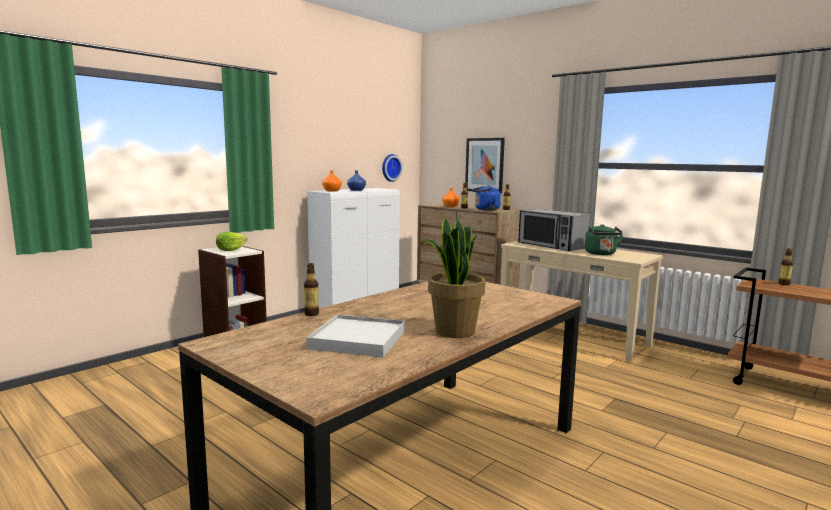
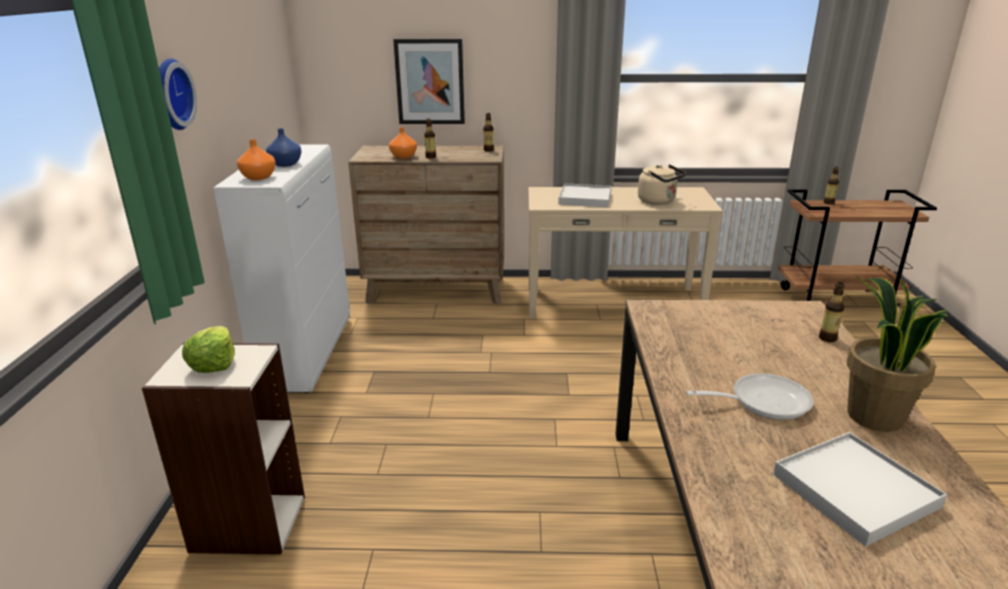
camera: 40 degrees left, 15 degrees up
(311, 314) = (698, 468): bottle -> bottle (827, 338)
(390, 167) = (275, 101): wall clock -> wall clock (169, 94)
(409, 311) = (762, 401): none -> frying pan
(485, 209) = (469, 156): blue kettle -> none
(551, 246) = (585, 198): microwave -> white tray
(601, 254) = (658, 201): green kettle -> beige kettle

